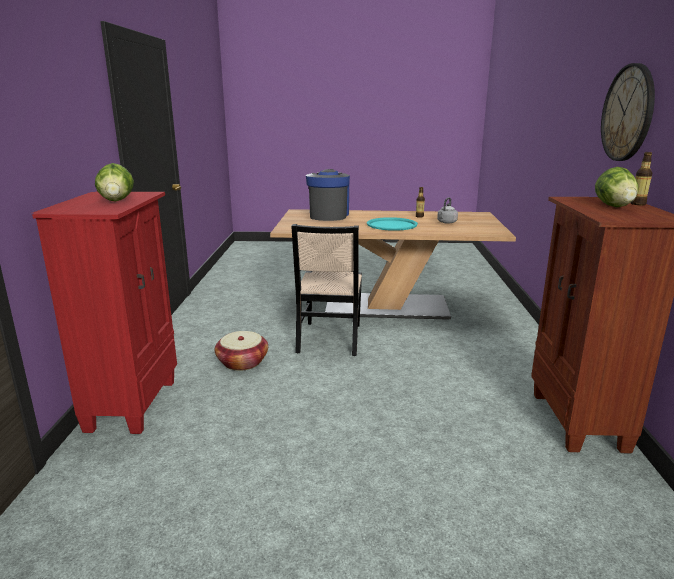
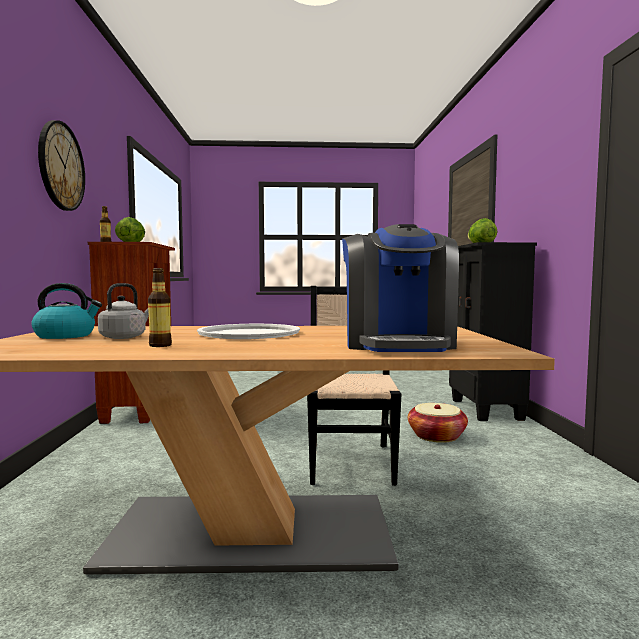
camera: 175 degrees right, 15 degrees down
(134, 405) = (484, 410): red cabinet -> black cabinet
(391, 225) = (249, 333): turquoise tray -> white tray
(477, 224) = (66, 336): none -> kettle

